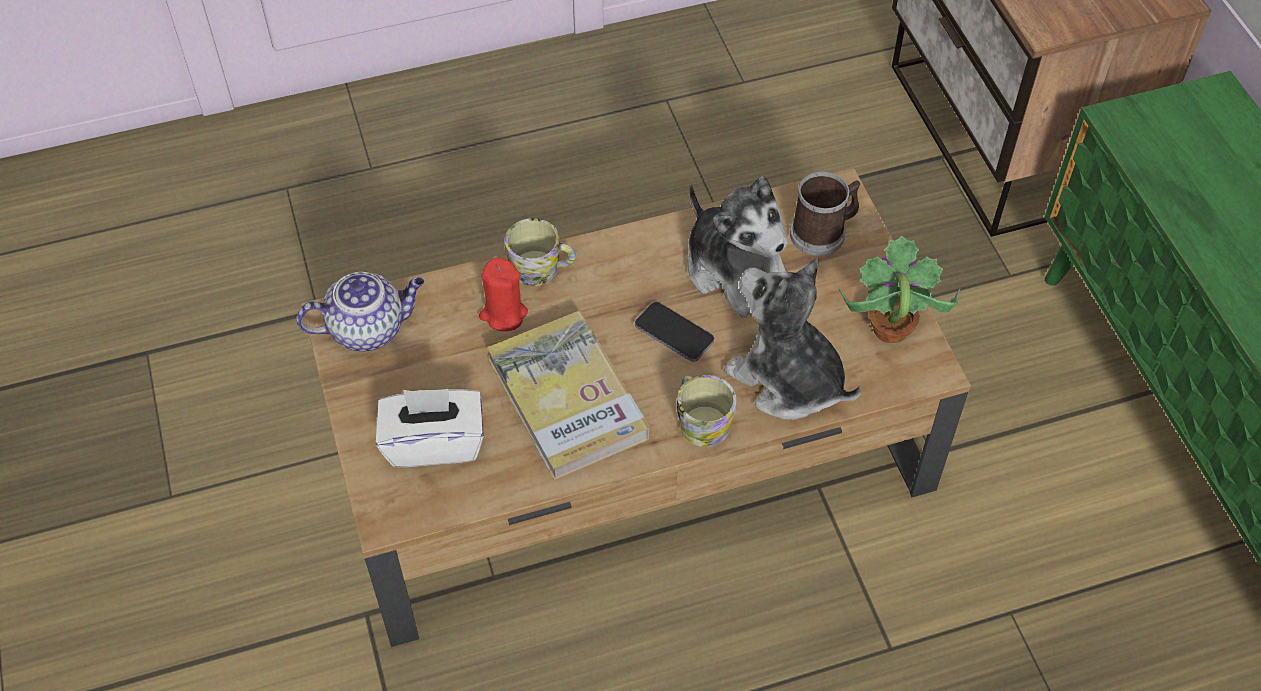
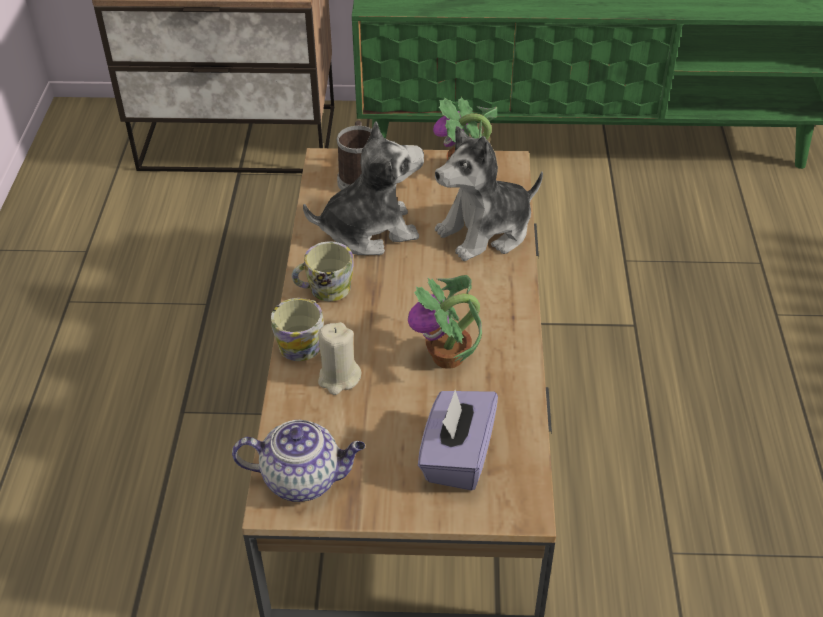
camera: 70 degrees left, 10 degrees down
(368, 328) = (304, 478): teapot -> teapot turned 90 degrees clockwise
(434, 442) = (457, 457): white tissue box -> purple tissue box
(503, 314) = (339, 378): red candle -> beige candle
(567, 398) = (448, 357): book -> potted plant
(674, 333) = (413, 279): phone -> none
(701, 421) = (504, 286): mug -> mug (324, 289)

